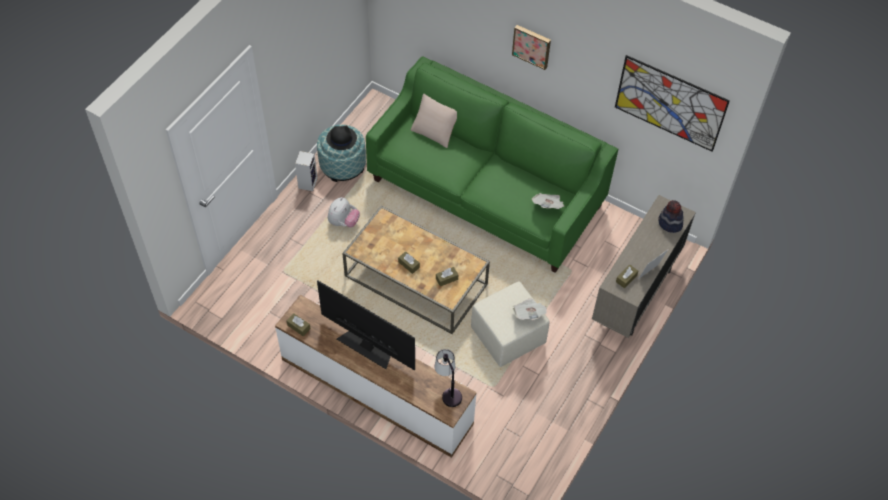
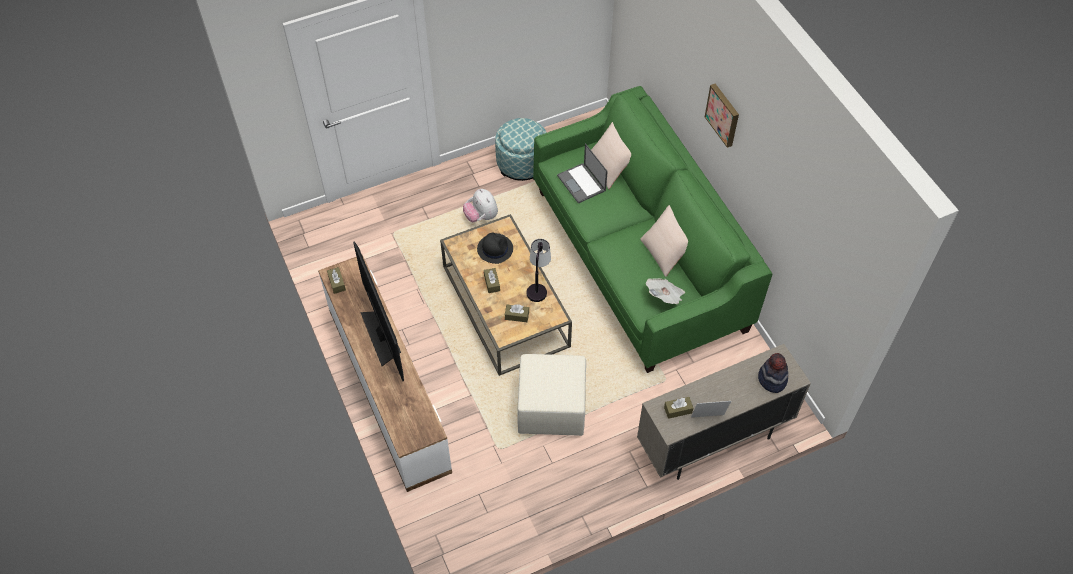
camera: 35 degrees right, 0 degrees up
(307, 182) = (477, 164): speaker -> none
(341, 138) = (521, 133): black hat -> black hat (495, 248)
(343, 222) = (481, 216): plush toy -> plush toy turned 90 degrees clockwise
(424, 153) = (582, 183): none -> laptop
(447, 390) = (421, 419): table lamp -> table lamp (538, 285)
(524, 174) = (665, 252): none -> beige pillow
(528, 314) = (566, 393): newspaper -> none
(670, 103) = (824, 242): picture -> none

